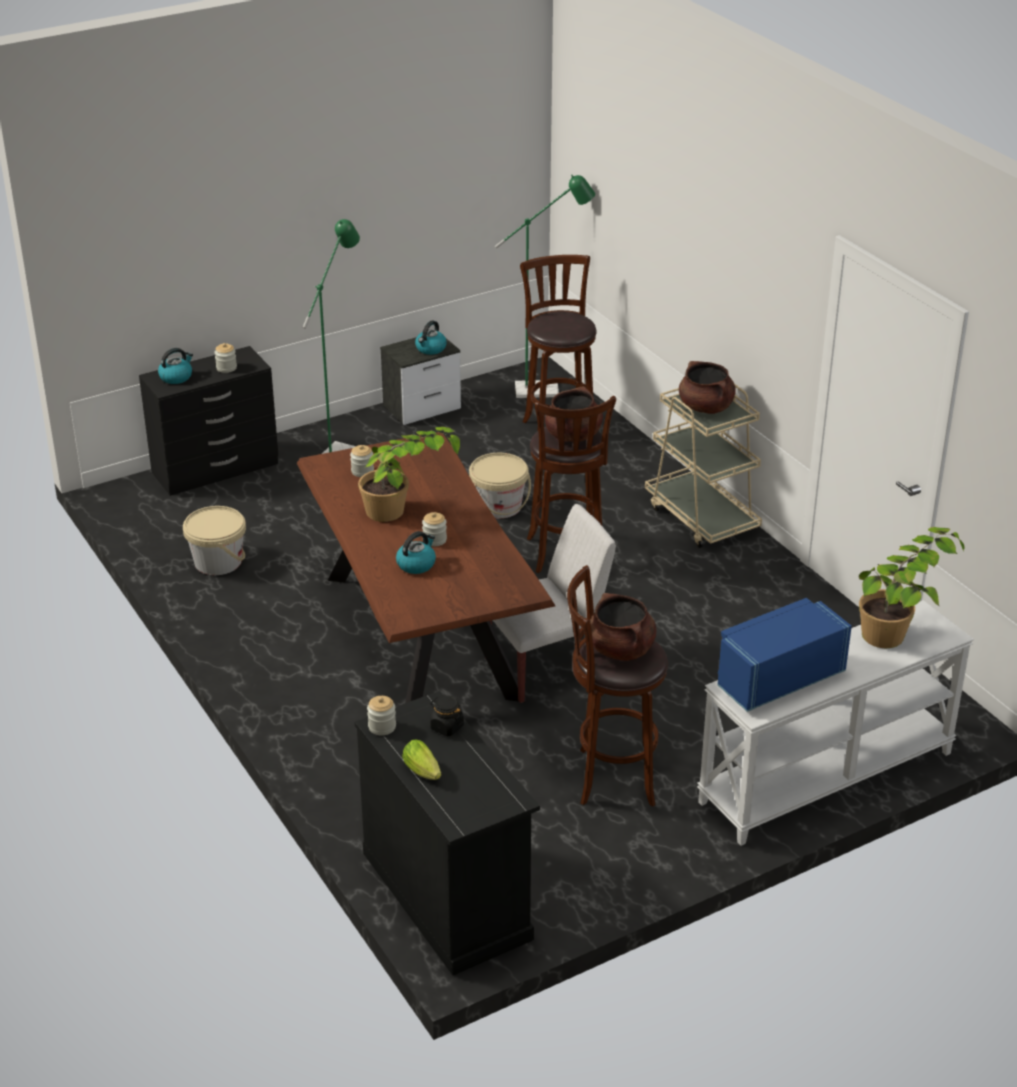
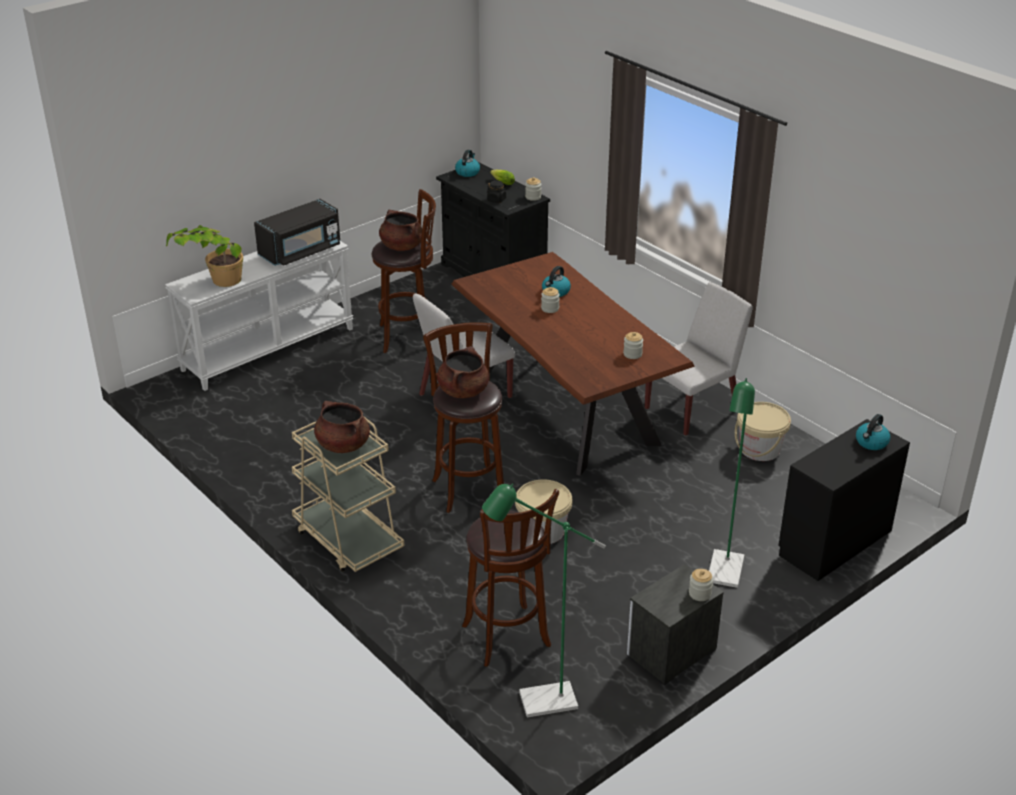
camera: 170 degrees right, 0 degrees up
(226, 368) = (833, 459): jar -> jar (700, 594)
(262, 618) = (692, 408): none -> white chair
(405, 512) = (581, 325): potted plant -> none
(430, 349) = (664, 594): kettle -> kettle (467, 172)
(779, 679) = (301, 251): blue microwave -> black microwave

